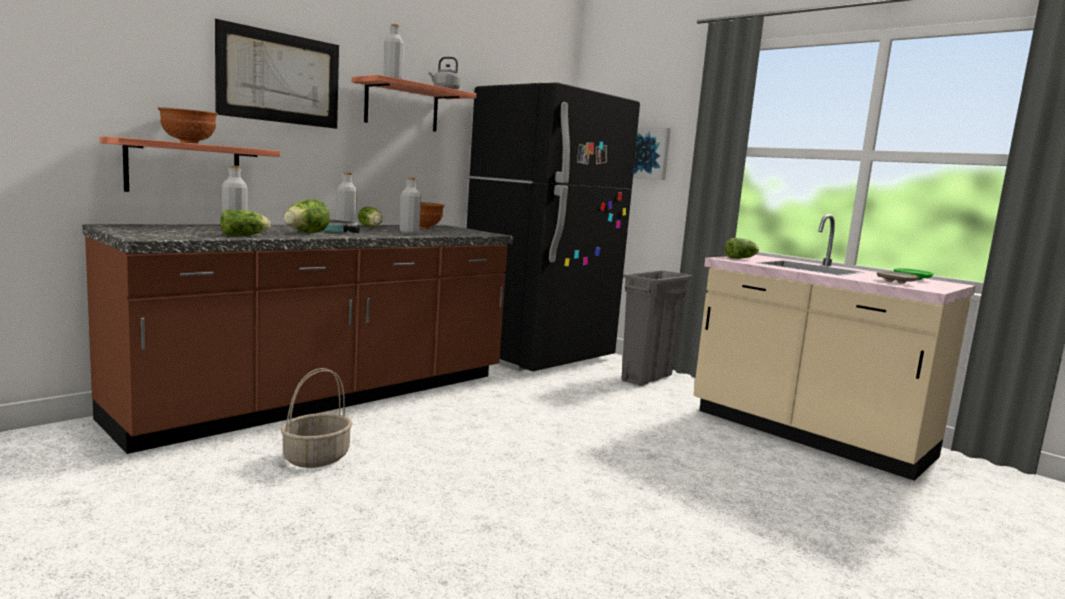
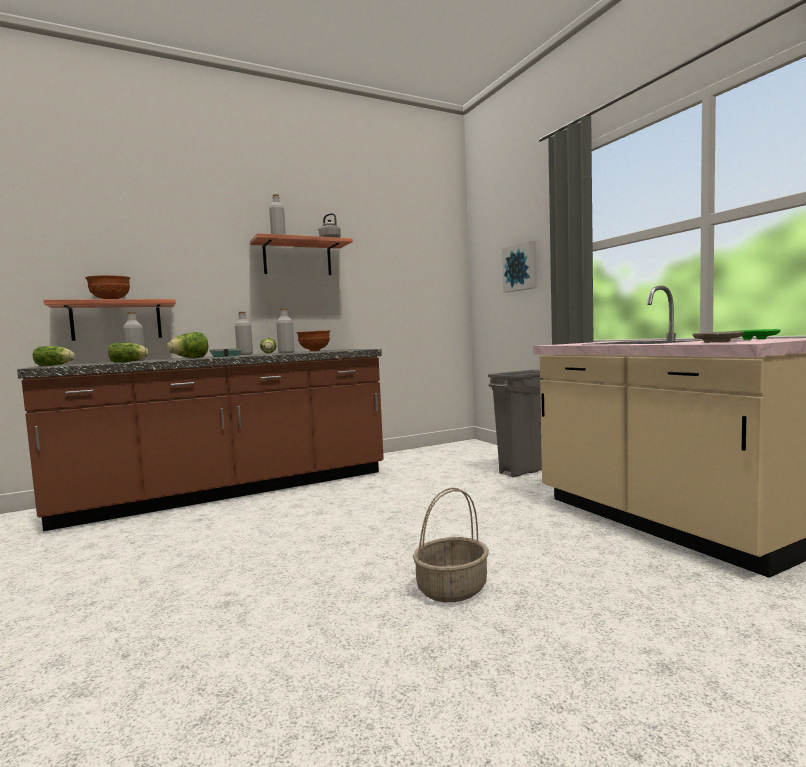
camera: 20 degrees right, 5 degrees down
(280, 78) = (188, 248): picture -> none
(316, 457) = (164, 536): basket -> basket (452, 588)
(538, 356) = (441, 455): black fridge -> none
(741, 258) = (576, 343): lettuce -> lettuce (55, 365)

